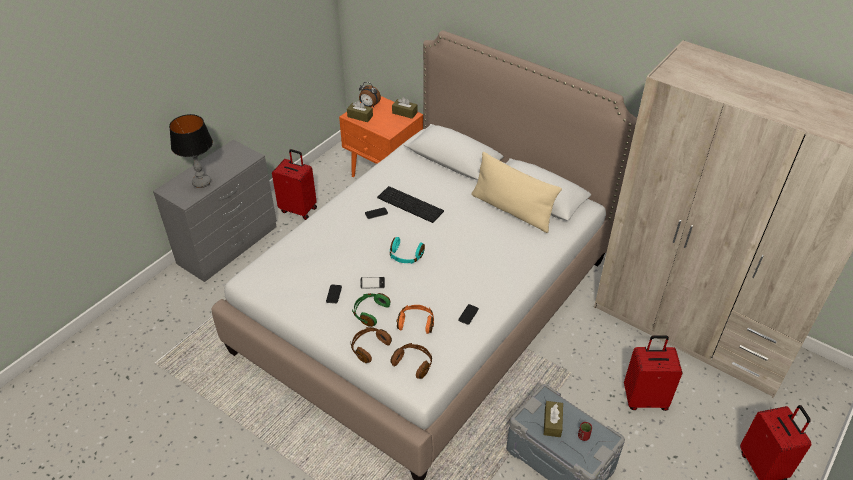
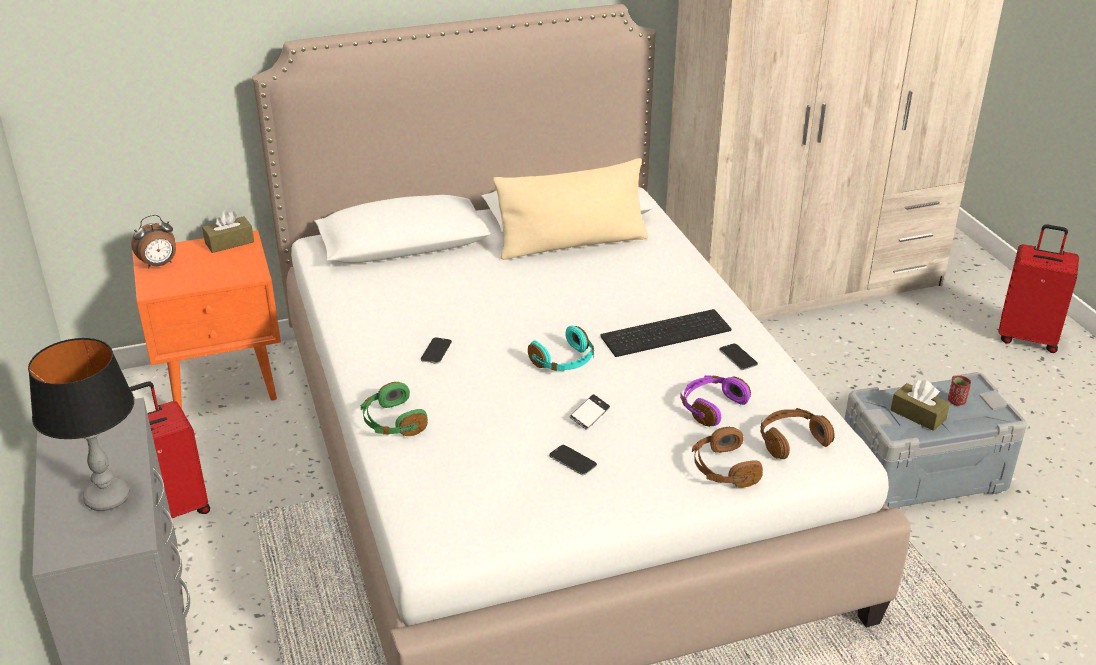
camera: 55 degrees left, 10 degrees down
(360, 116) = (171, 282): brown tissue box -> none
(370, 312) = (648, 441): green headphones -> green headphones (392, 422)
(411, 204) = (456, 313): keyboard -> keyboard (666, 332)
(416, 322) = (711, 407): orange headphones -> purple headphones
(645, 398) = (877, 365): red suitcase -> none

